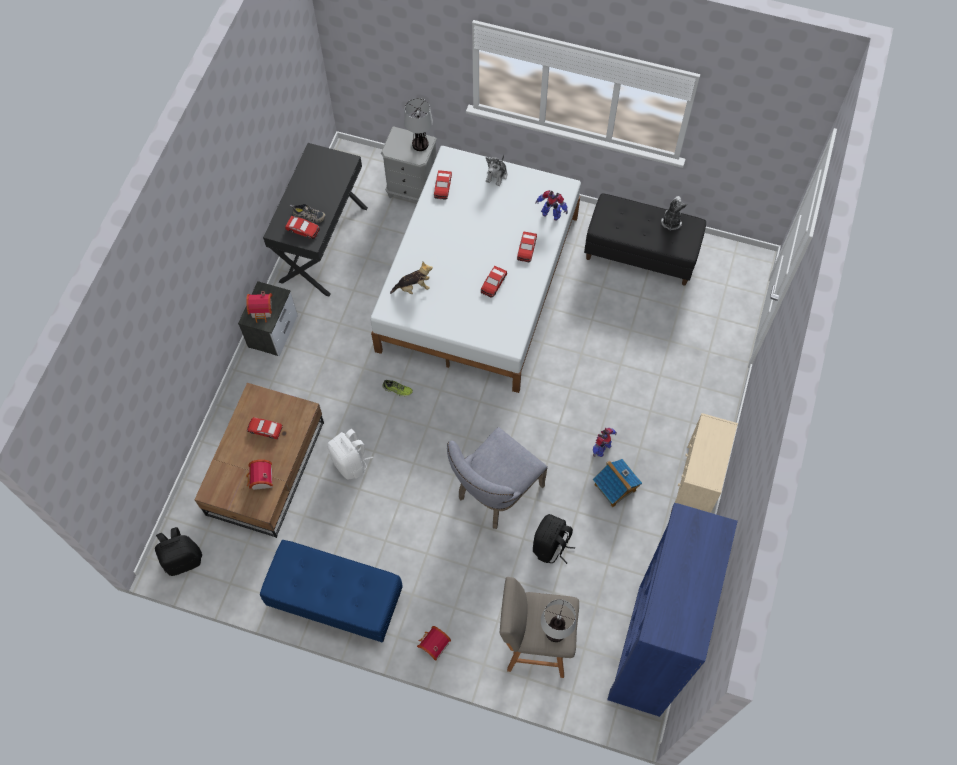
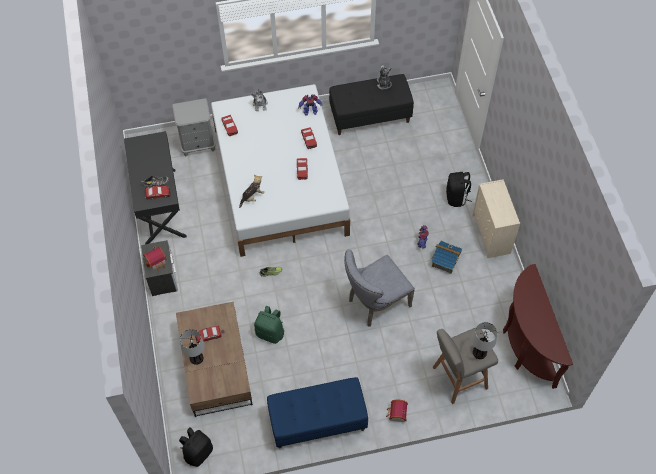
camera: 30 degrees left, 5 degrees down
(260, 480) = (226, 368): toy house -> none
(351, 463) = (270, 333): white backpack -> green backpack
(420, 144) = (198, 107): table lamp -> table lamp (196, 358)
(495, 494) = (375, 303): grey chair -> grey chair turned 45 degrees clockwise
(551, 546) = (430, 316): black backpack -> black backpack (456, 197)
(648, 650) = (526, 345): blue bookcase -> brown console table

